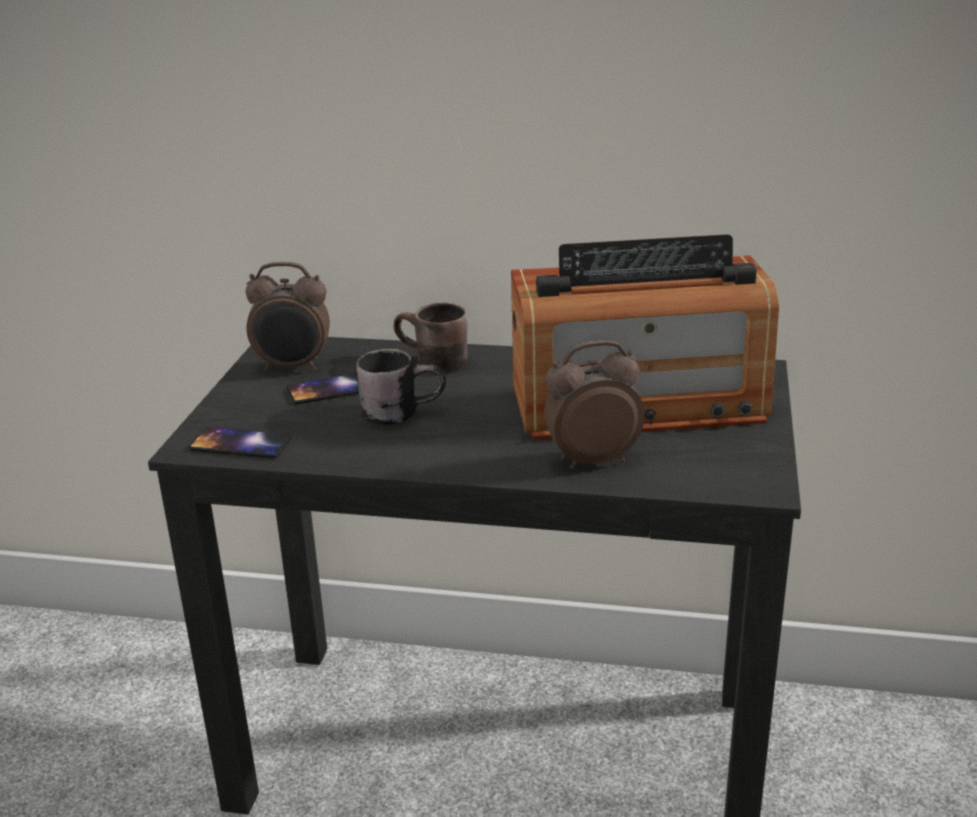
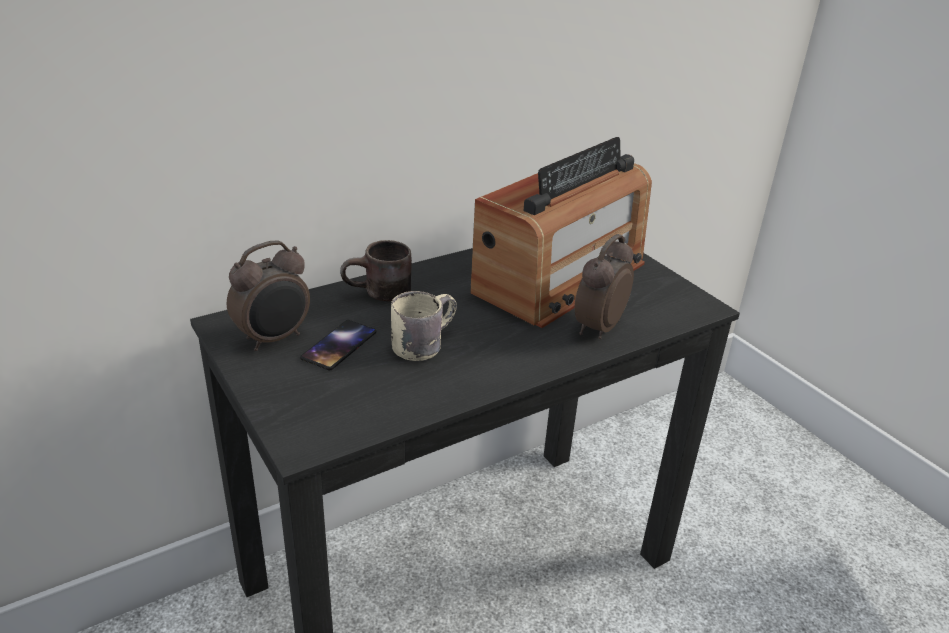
camera: 45 degrees left, 5 degrees up
(240, 444) = (342, 423): phone -> none
(400, 411) = (421, 342): black mug -> beige mug

